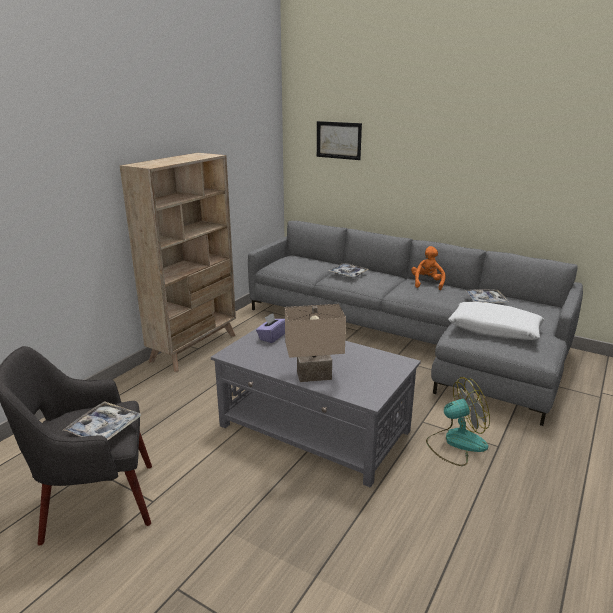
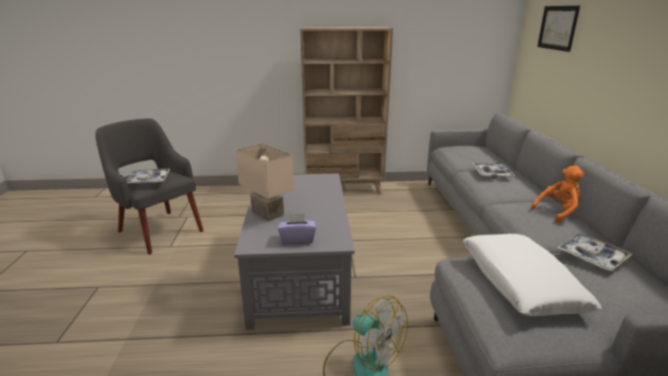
camera: 55 degrees right, 0 degrees up
(272, 337) = (311, 182): purple tissue box -> purple tissue box (297, 239)

